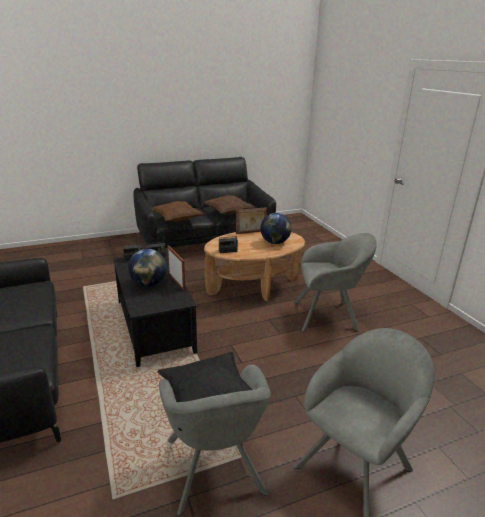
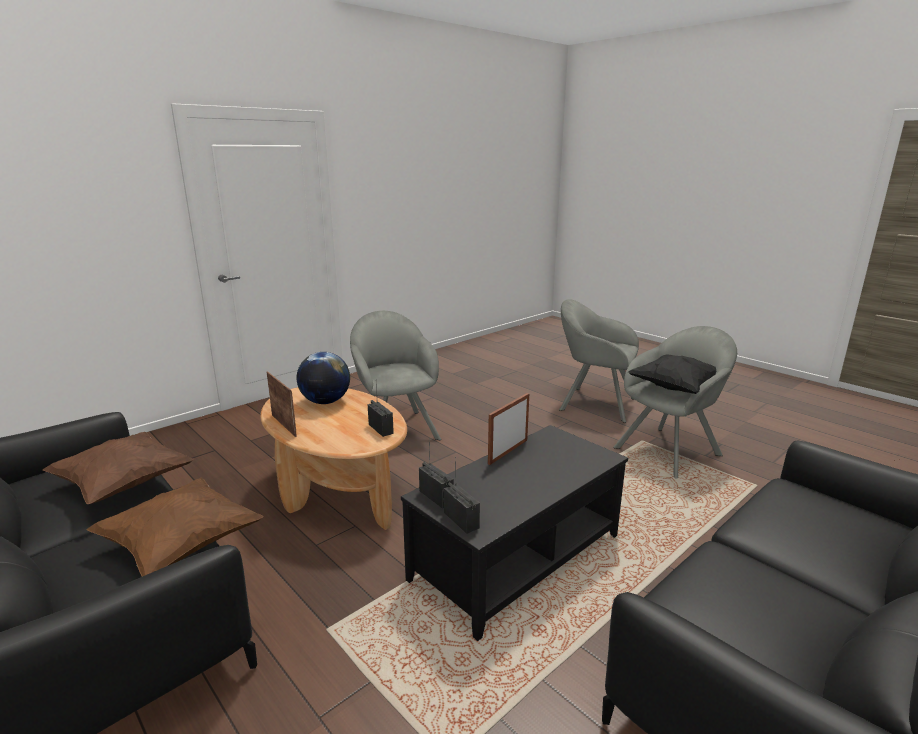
camera: 110 degrees left, 5 degrees down
(148, 284) = (537, 471): globe -> none

